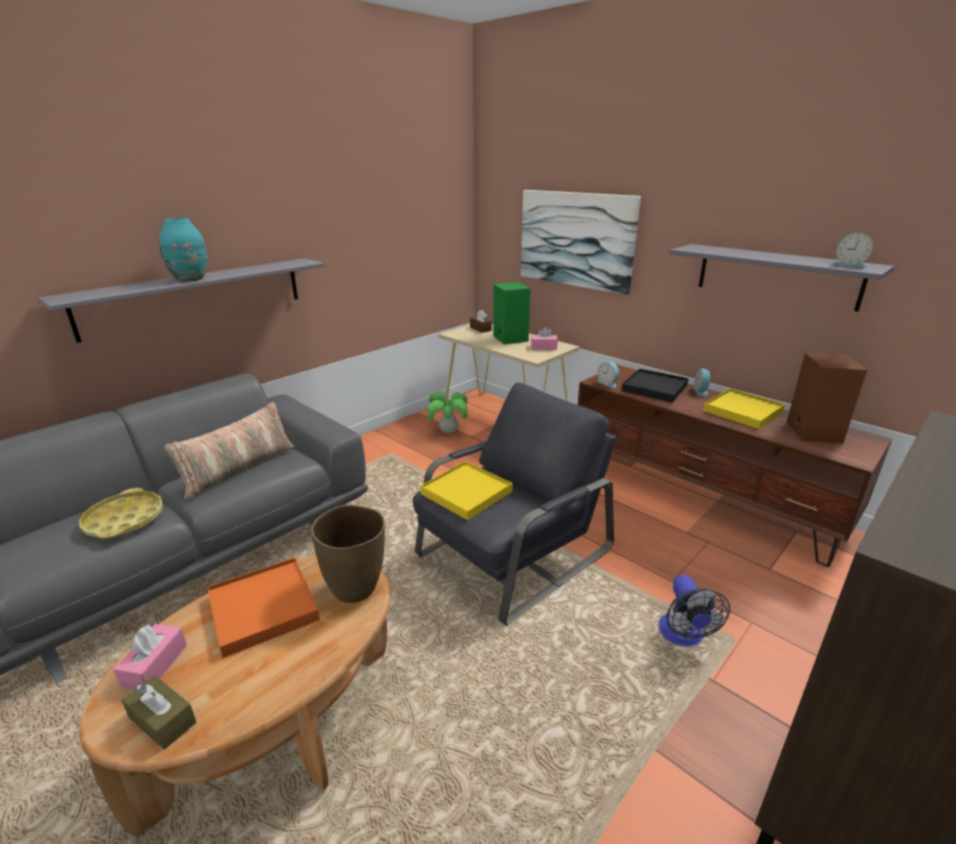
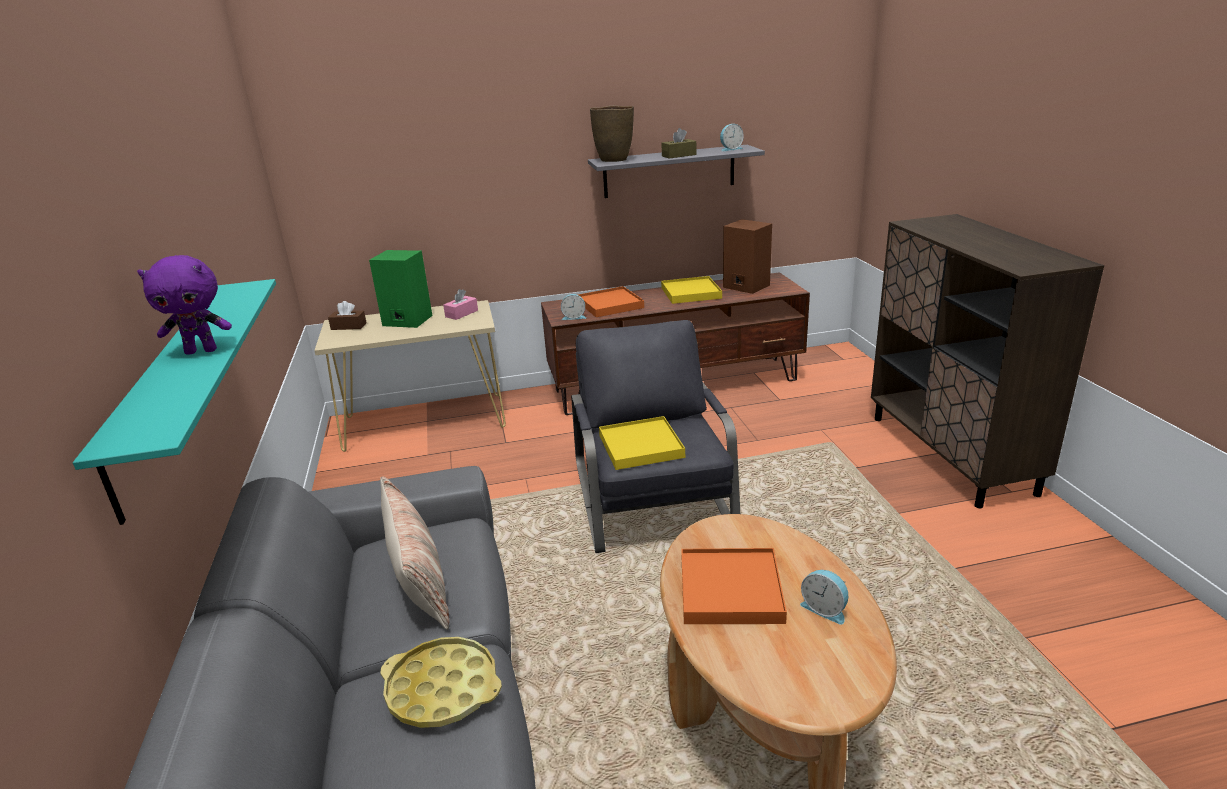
camera: 55 degrees left, 0 degrees up
(155, 665) = (768, 670): pink tissue box -> none
(162, 720) = (846, 669): brown tissue box -> brown tissue box (679, 155)
(191, 279) = (202, 351): turquoise vase -> purple plush toy
(195, 296) = (172, 386): grey shelf -> turquoise shelf
(356, 588) = (743, 531): brown vase -> brown vase (614, 160)
(449, 431) = (397, 464): potted plant -> none
(576, 239) = (451, 181): picture -> none
(654, 388) = (610, 305): black tray -> orange tray
(683, 637) = (814, 460): fan -> none
(701, 391) = (641, 293): alarm clock -> alarm clock (825, 609)

